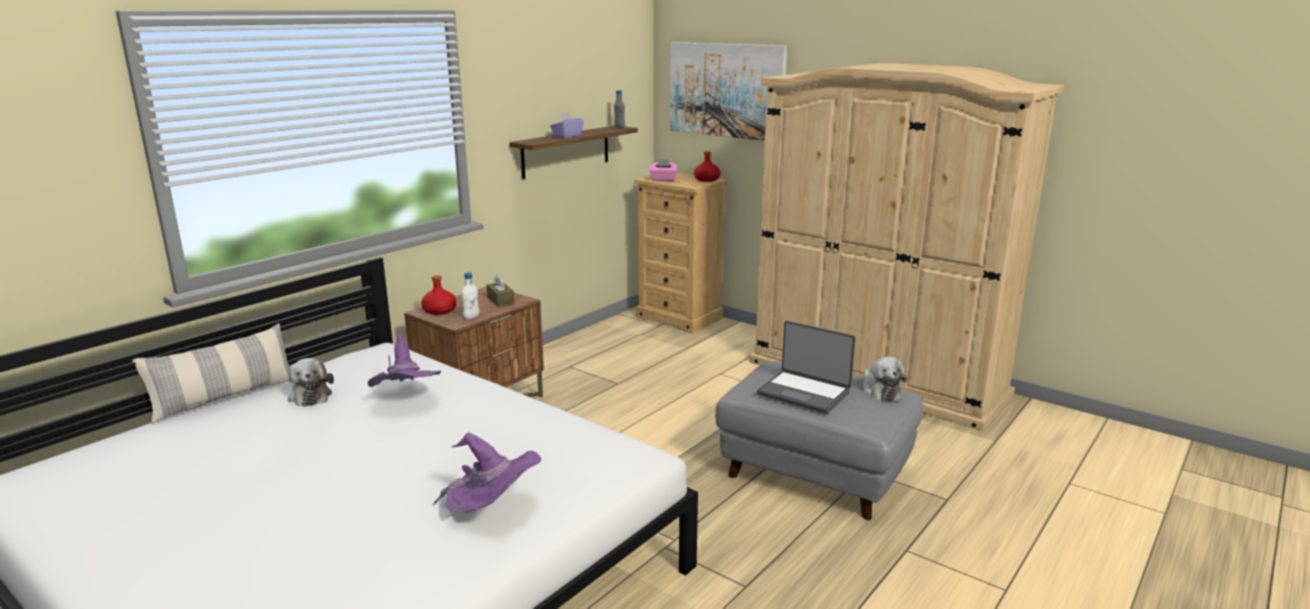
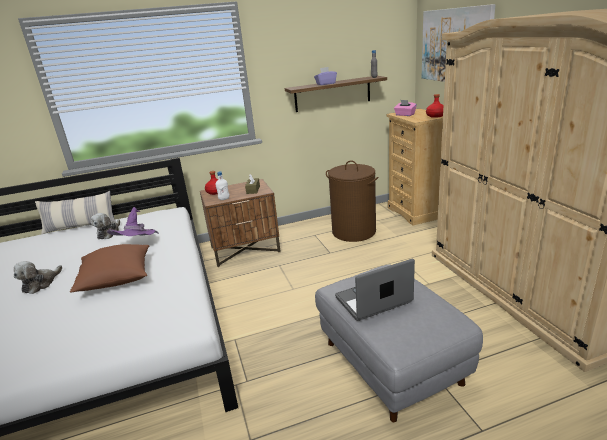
camera: 35 degrees right, 5 degrees up
(443, 442) = (116, 279): none -> brown pillow
(492, 509) = (73, 335): purple hat -> none
(622, 353) = (353, 232): none -> brown laundry basket
(804, 392) = (374, 301): laptop -> laptop turned 90 degrees clockwise
(879, 391) = (440, 316): plush toy -> plush toy (41, 284)

